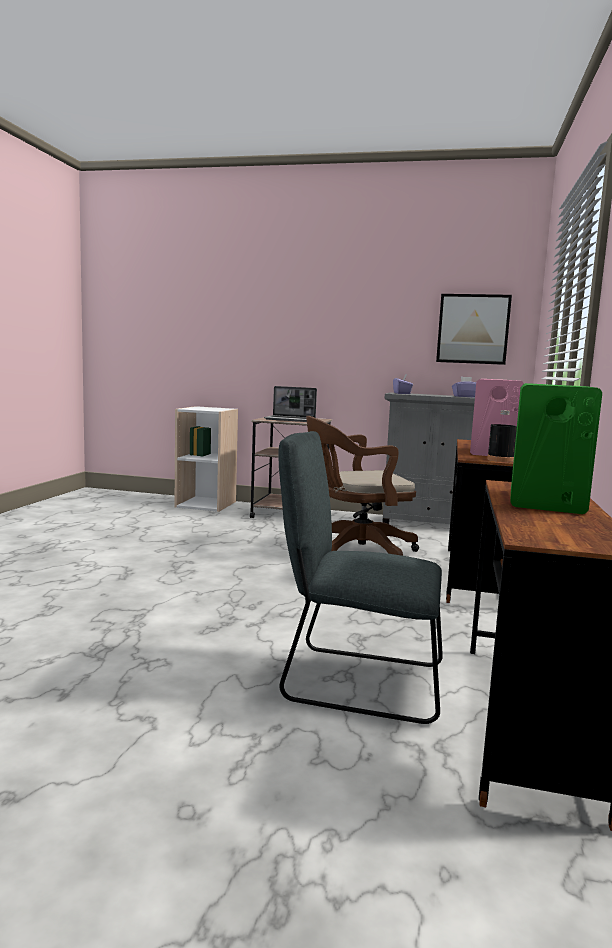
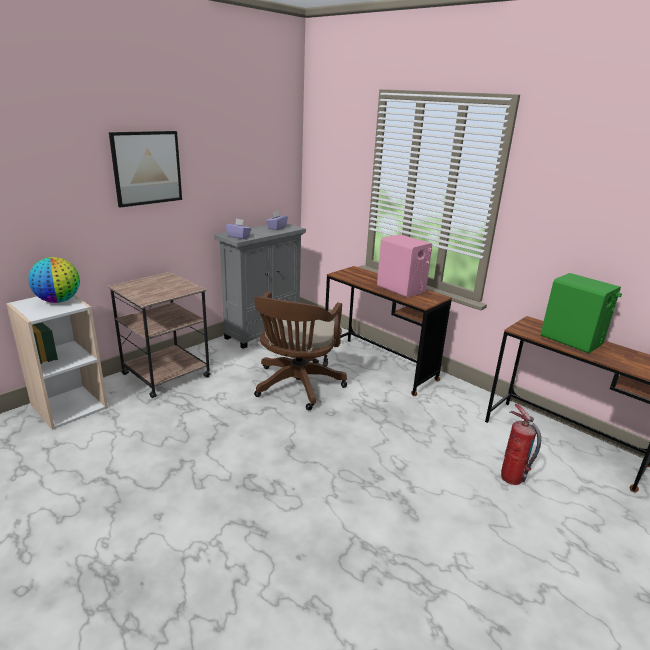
camera: 60 degrees left, 15 degrees up
(216, 409) = (59, 301): none -> globe
(290, 420) = (163, 290): laptop -> none
(355, 681) = (511, 478): grey chair -> fire extinguisher
(473, 329) = (265, 168): picture -> picture (147, 168)
(500, 460) = (431, 298): black bottle -> none

